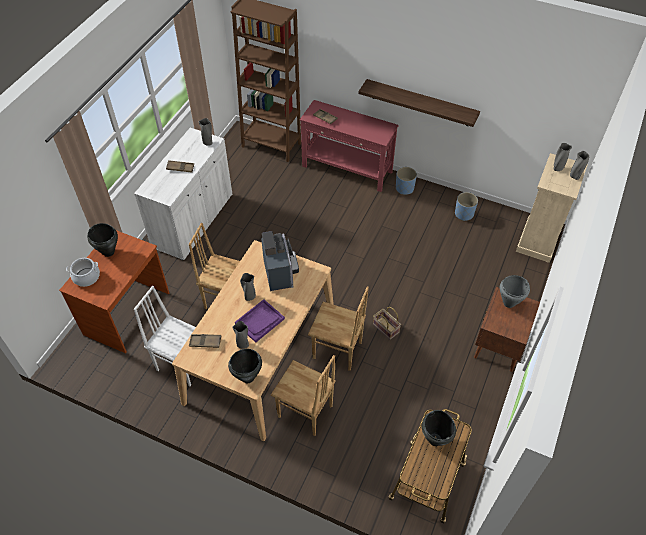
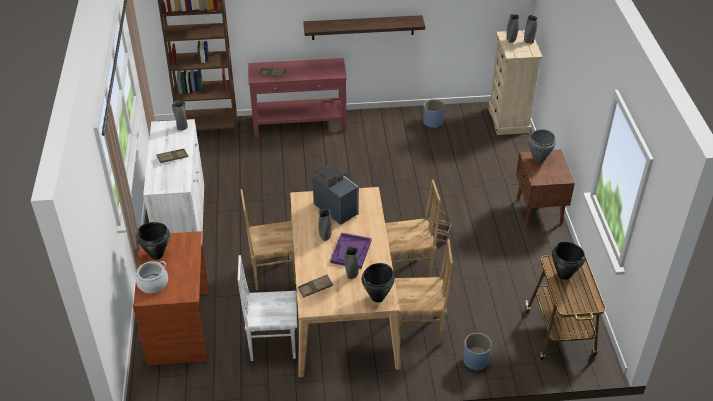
camera: 30 degrees left, 10 degrees down
(404, 188) = (365, 121): blue planter -> blue planter (475, 361)

